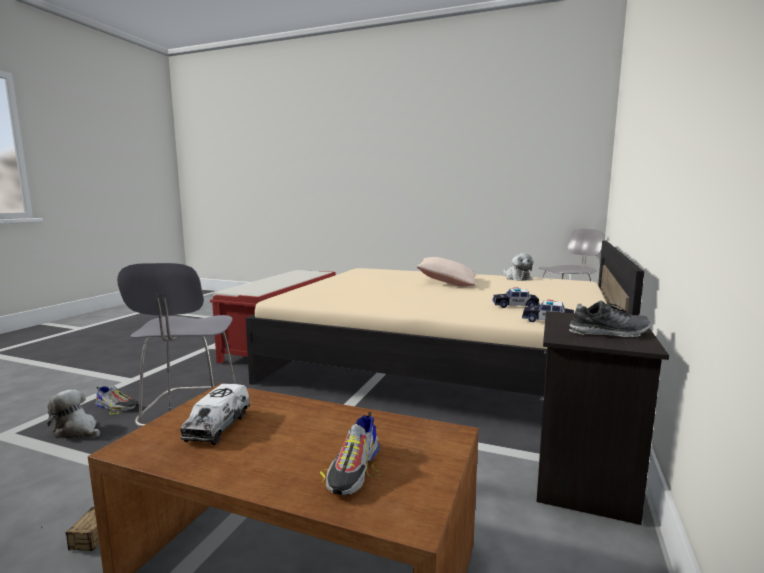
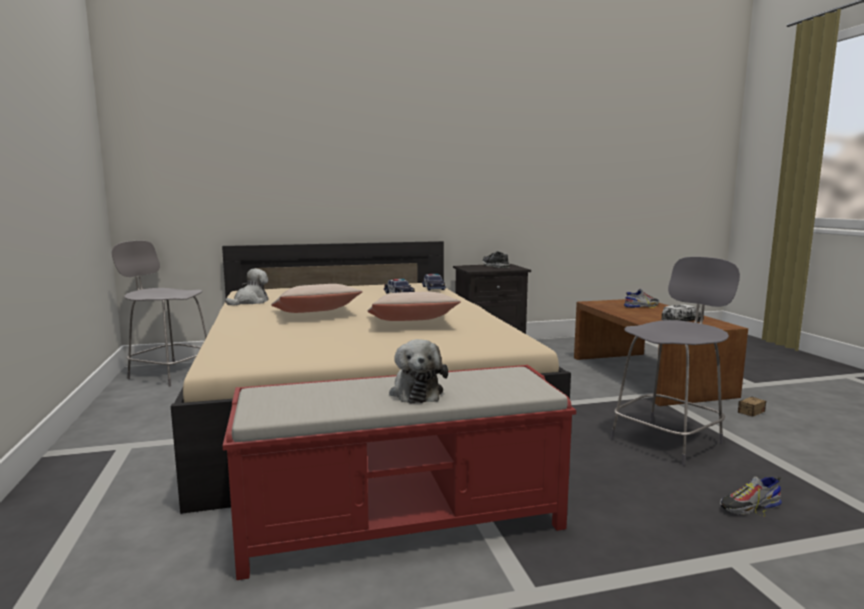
camera: 125 degrees left, 0 degrees up
(77, 431) = (794, 491): plush toy -> plush toy (416, 392)
(117, 407) = (749, 506): shoe -> shoe turned 90 degrees counterclockwise
(380, 291) = (411, 323): none -> beige pillow

